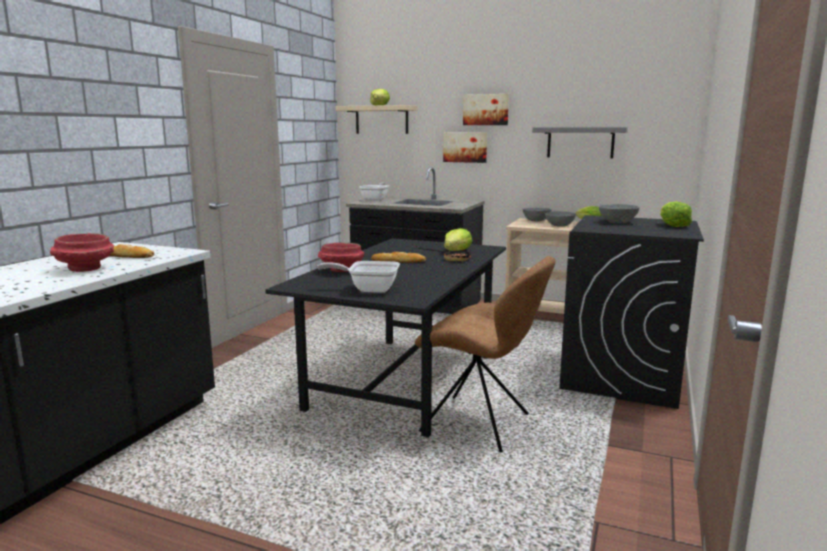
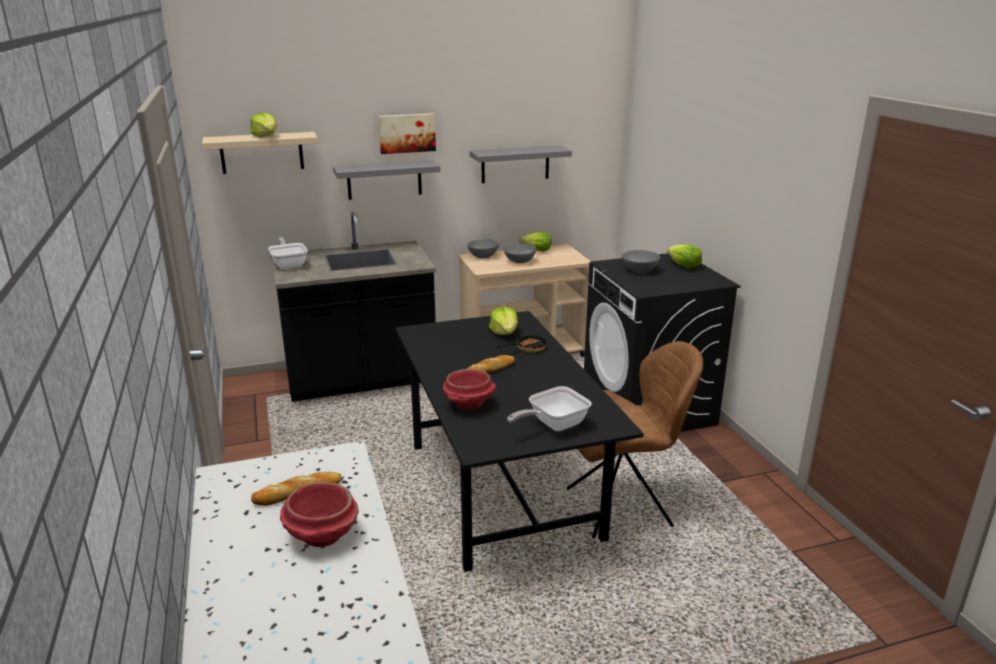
camera: 40 degrees left, 10 degrees up
(465, 147) = (384, 179): picture -> grey shelf

